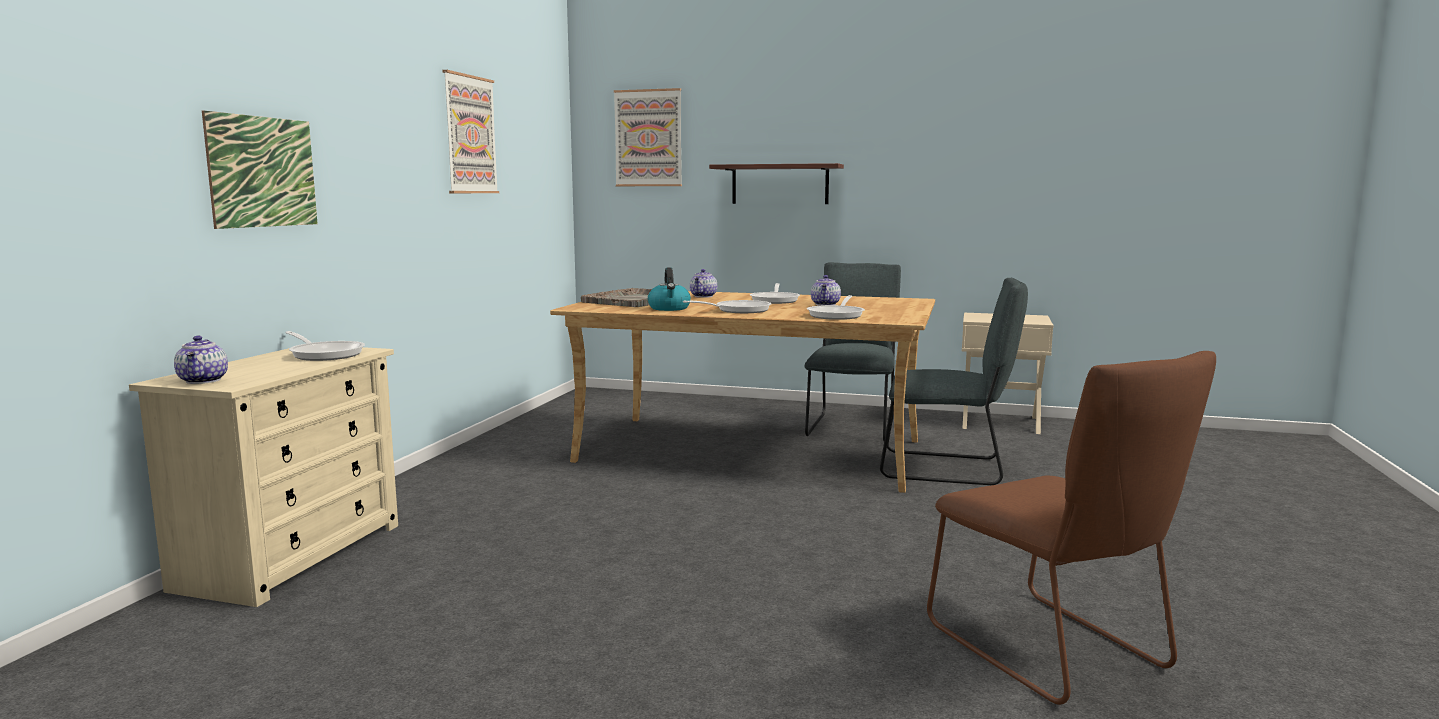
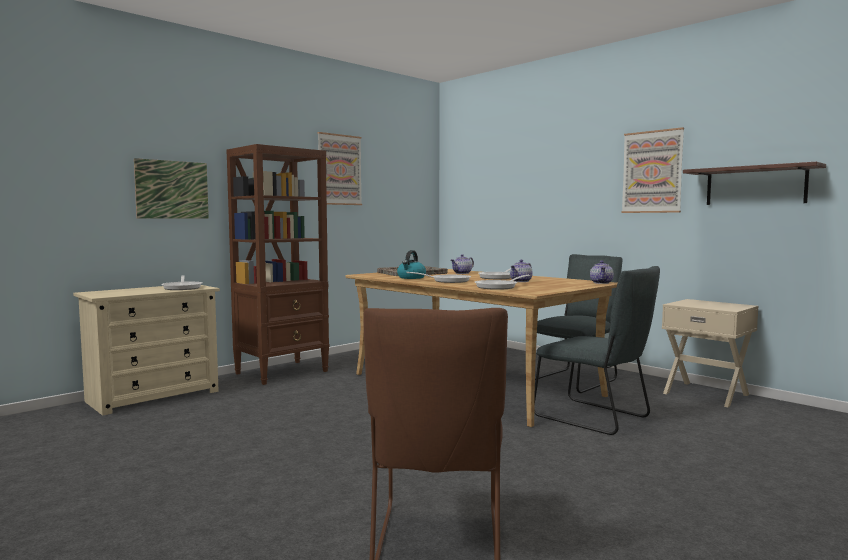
camera: 30 degrees right, 5 degrees down
(204, 380) = (99, 293): teapot -> teapot (602, 283)
(449, 477) = (283, 372): none -> brown bookcase
(648, 138) = (479, 169): picture -> picture (652, 172)
(780, 184) = (556, 198): shelf -> shelf (755, 186)

